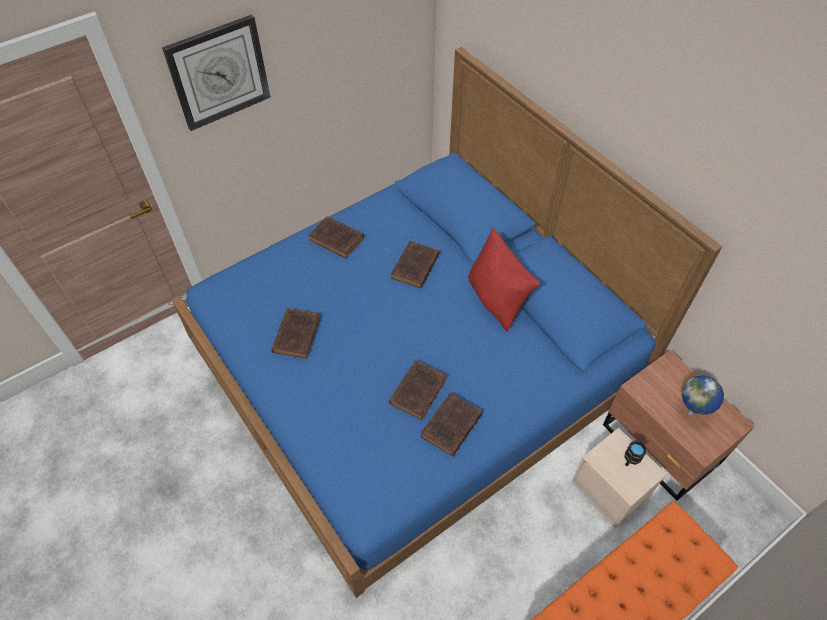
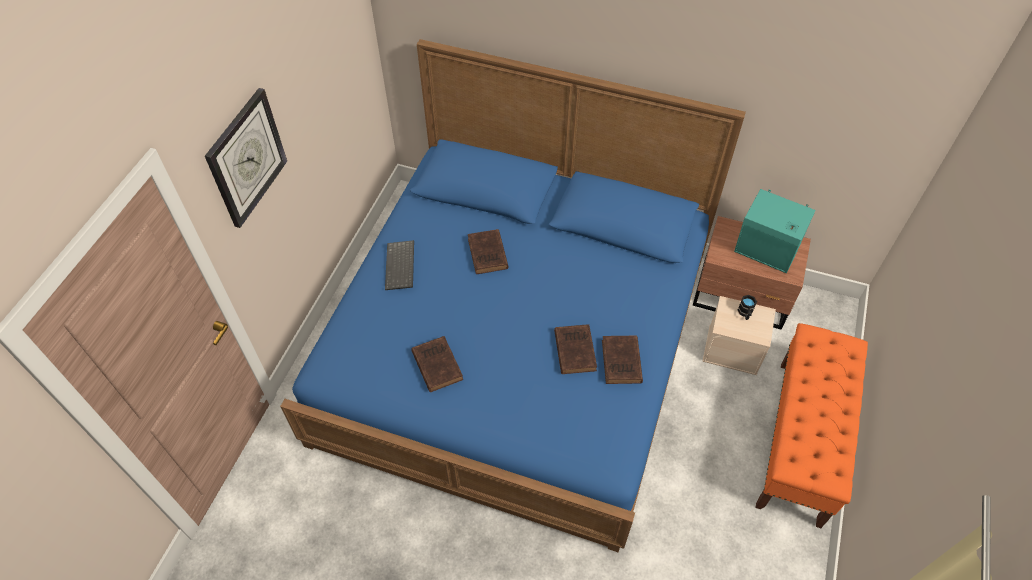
camera: 35 degrees left, 0 degrees up
(338, 240) = (401, 266): brown book -> keyboard
(496, 300) = (574, 245): red pillow -> none
(691, 413) = (765, 253): globe -> turquoise speaker

